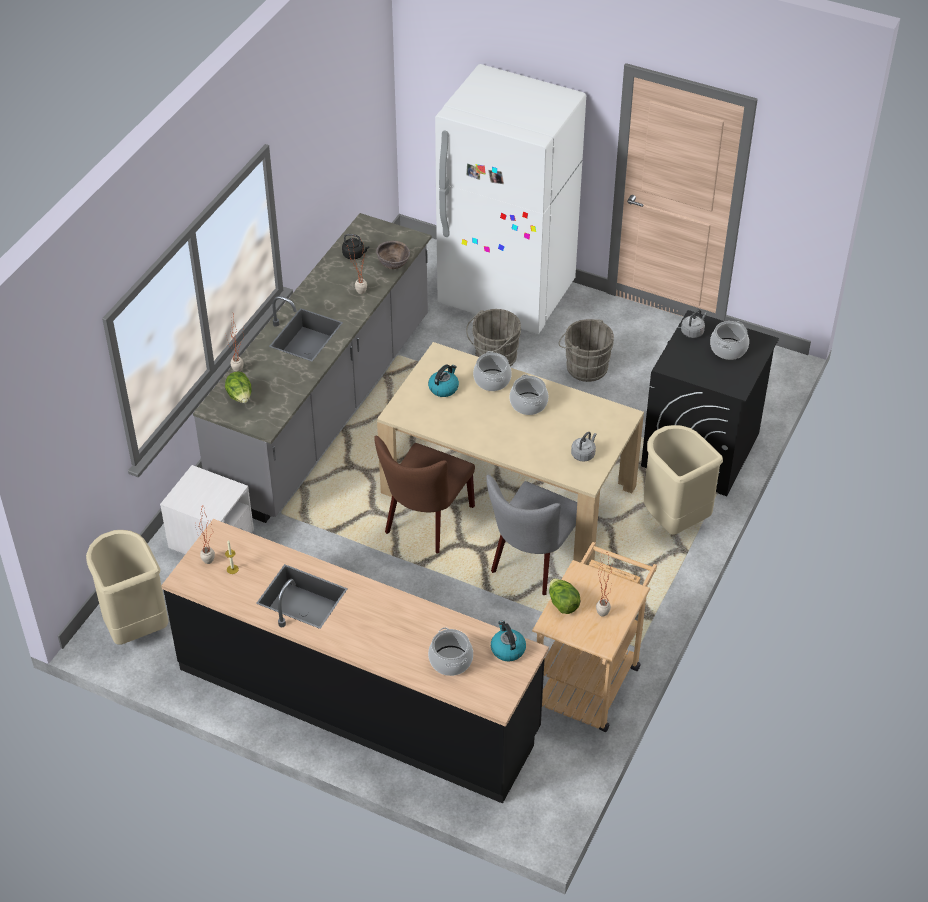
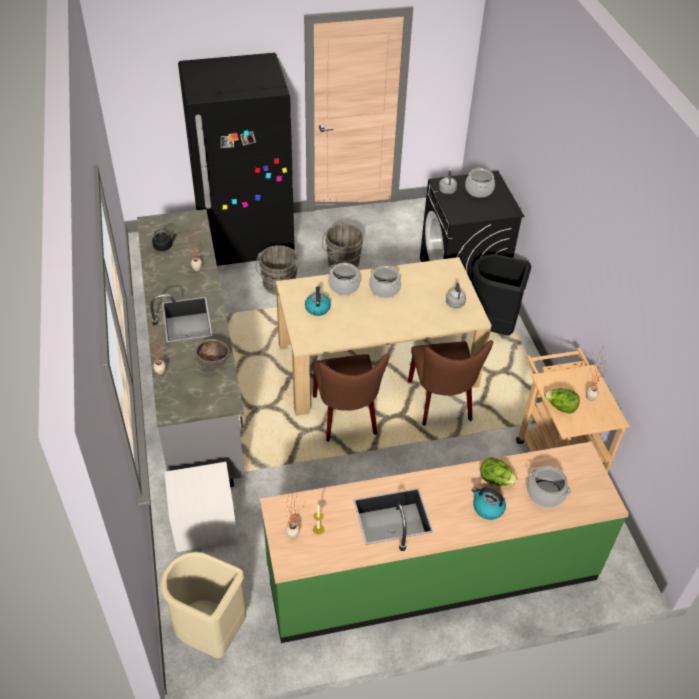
camera: 40 degrees left, 0 degrees up
(240, 397) = (184, 391): lettuce -> lettuce (496, 480)
(358, 700) = (432, 573): black counter -> green counter
(393, 266) = (201, 241): brown bowl -> brown bowl (213, 363)
(506, 295) = (246, 242): white fridge -> black fridge
(507, 649) = (570, 460): kettle -> kettle (487, 508)
(532, 563) = (442, 404): grey chair -> brown chair
(673, 519) = (492, 327): beige trash can -> black trash can

